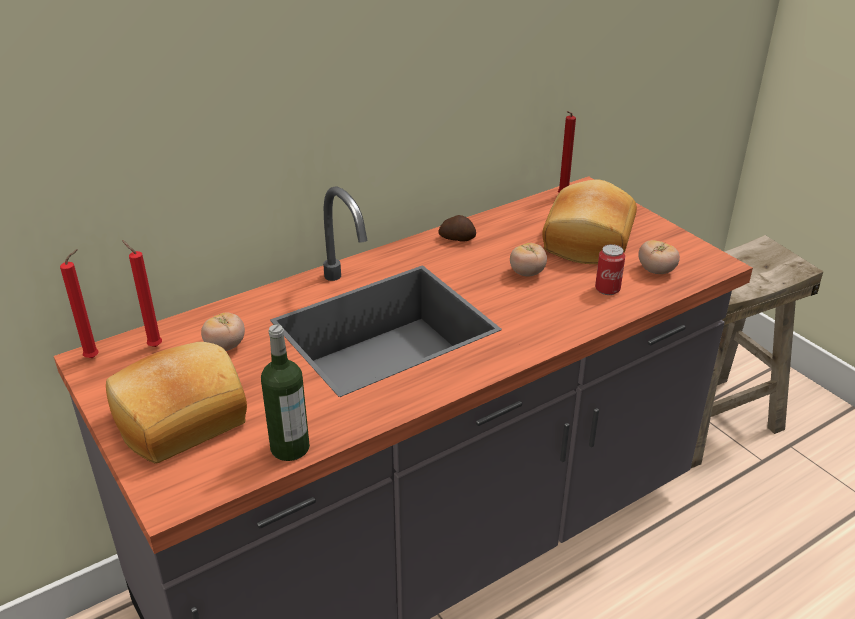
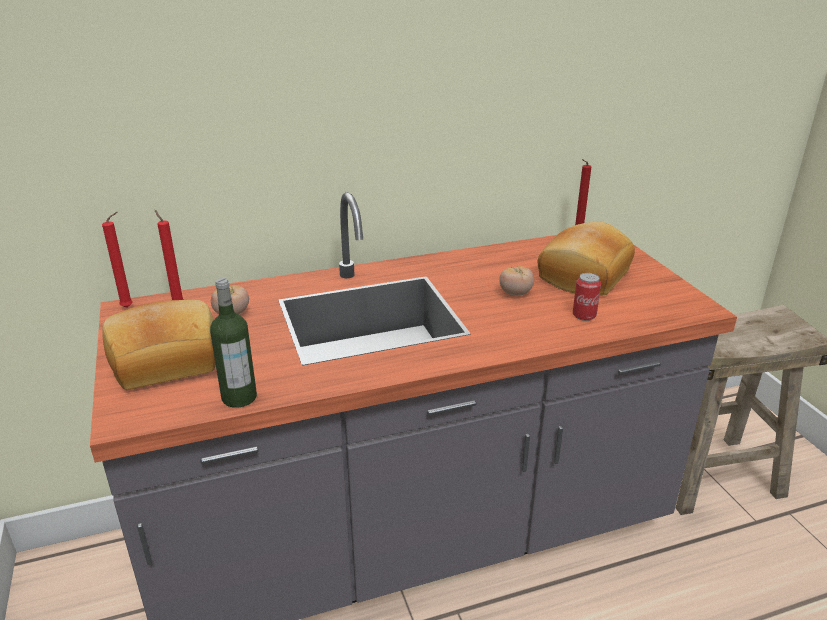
camera: 15 degrees right, 5 degrees down
(457, 238) = (467, 260): potato -> none
(656, 271) = (638, 307): tomato -> none

